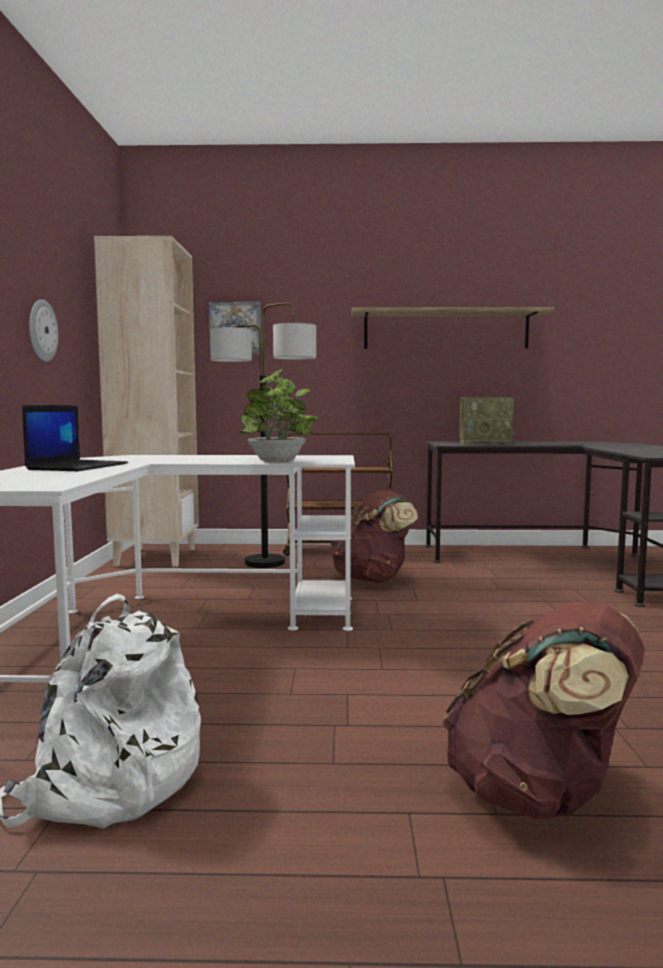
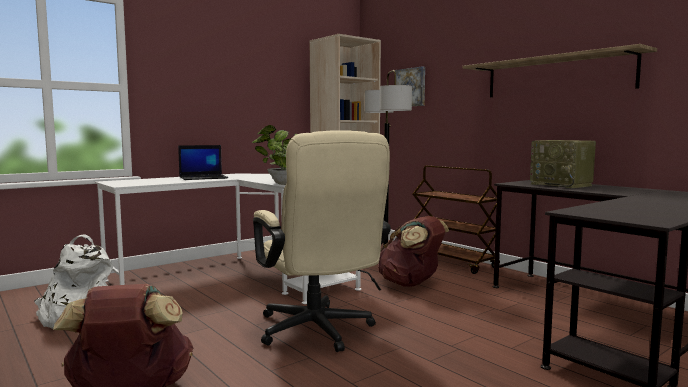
camera: 50 degrees right, 0 degrees up
(42, 330) = (250, 102): wall clock -> none
(458, 648) = (319, 332): none -> beige office chair

